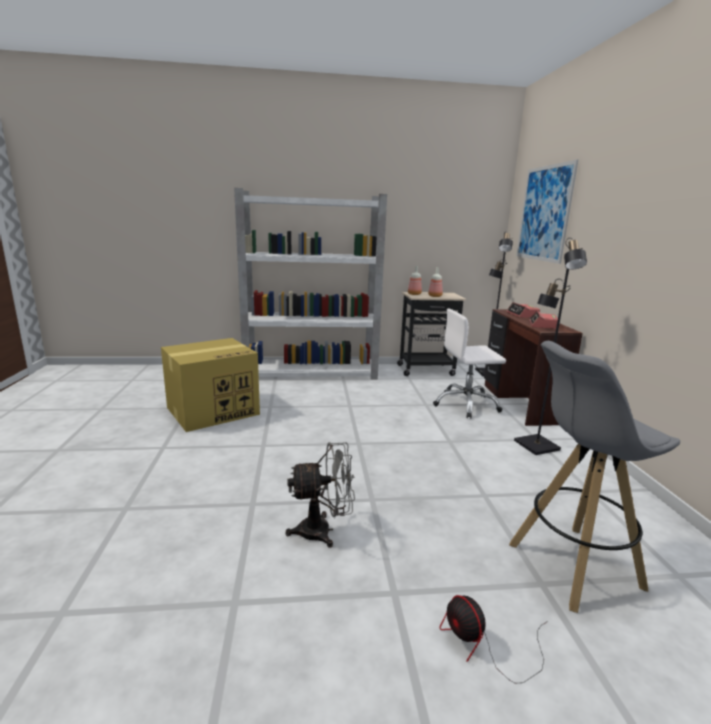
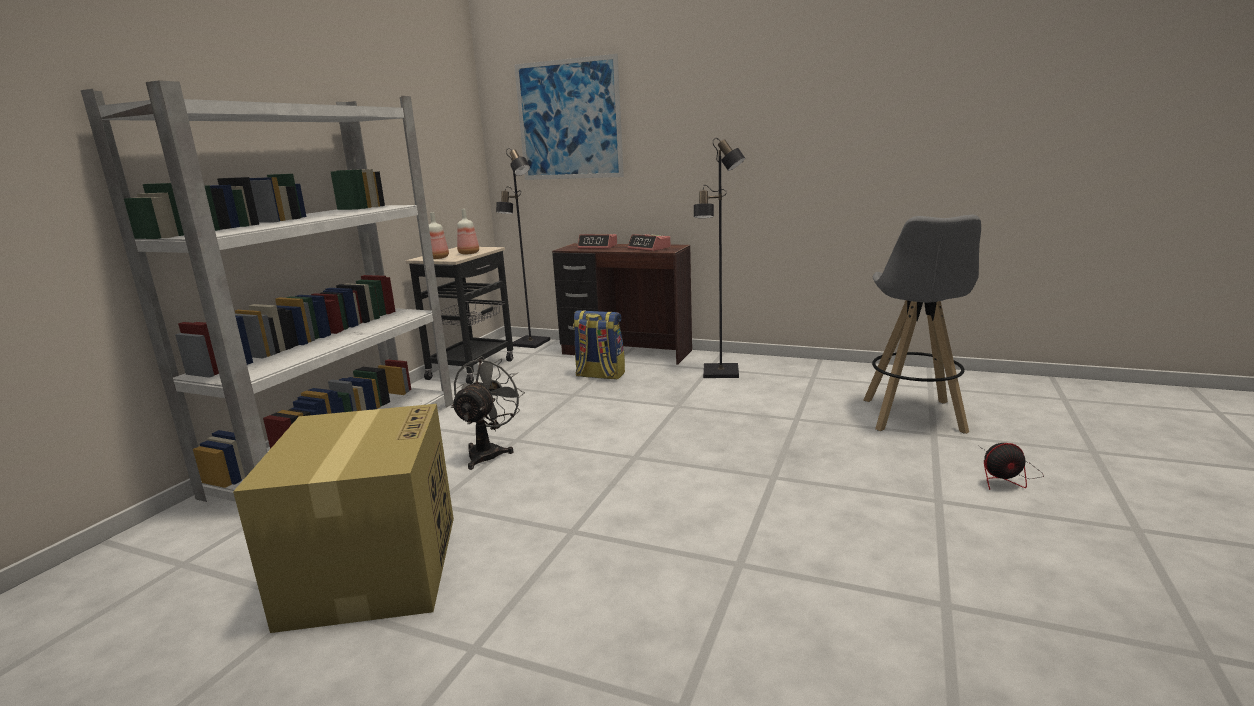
camera: 60 degrees left, 0 degrees up
(323, 531) = (824, 520): grey fan -> grey fan (489, 452)
(466, 405) = (599, 375): white office chair -> backpack

